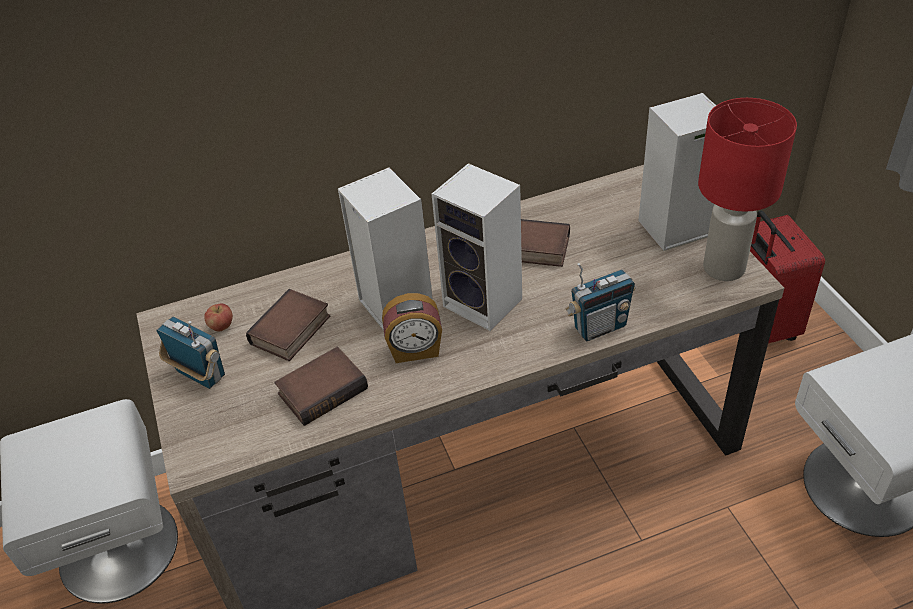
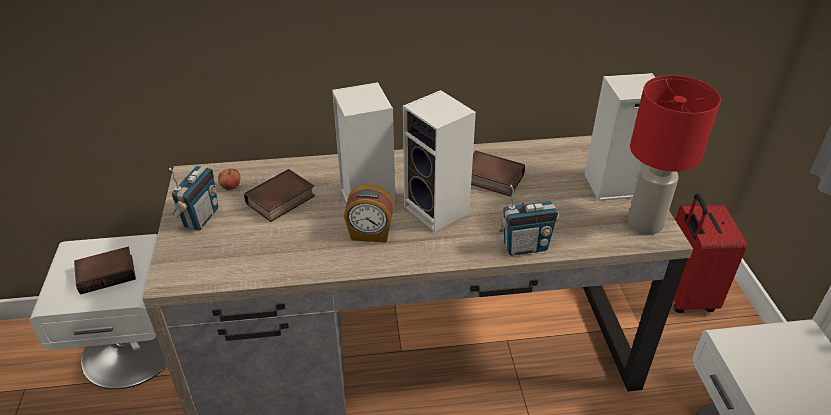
camera: 10 degrees right, 5 degrees down
(200, 375) = (201, 218): radio -> radio turned 60 degrees clockwise
(322, 389) = (287, 247): book -> book (107, 273)

